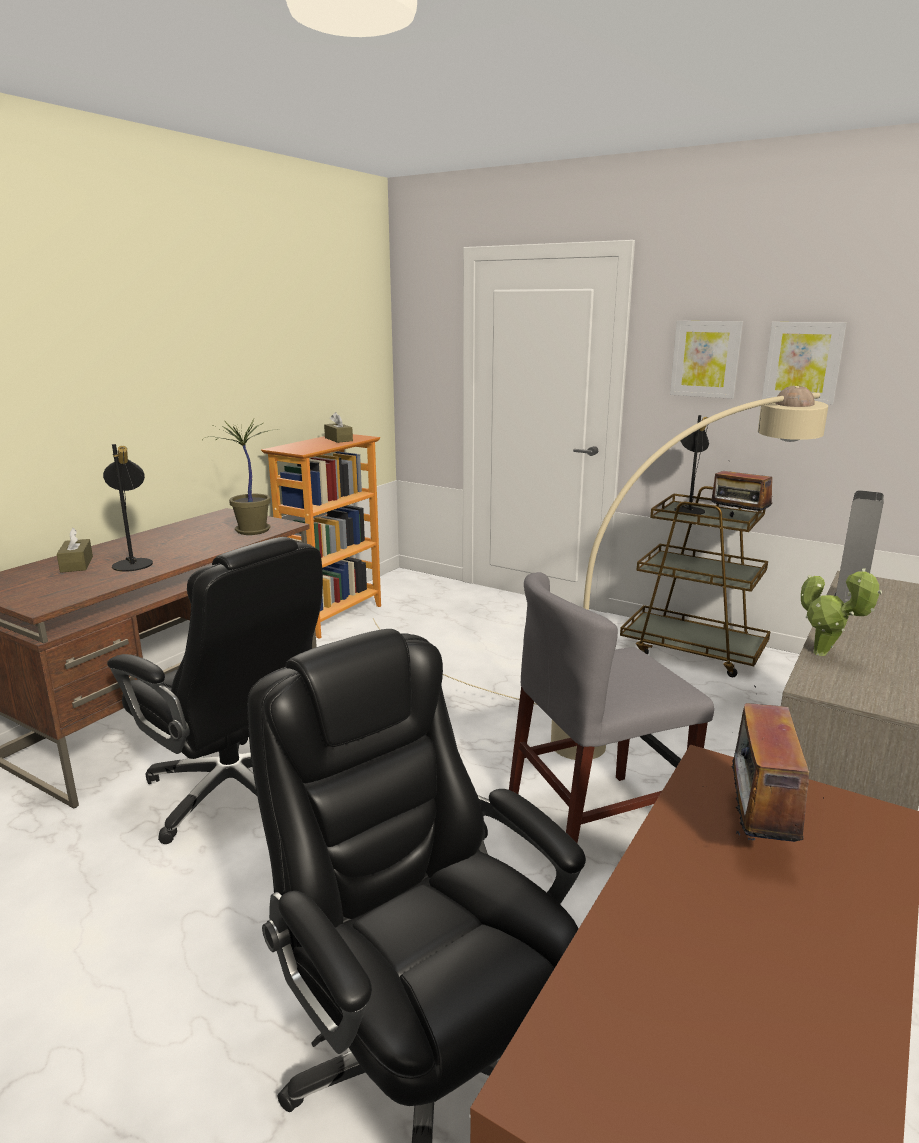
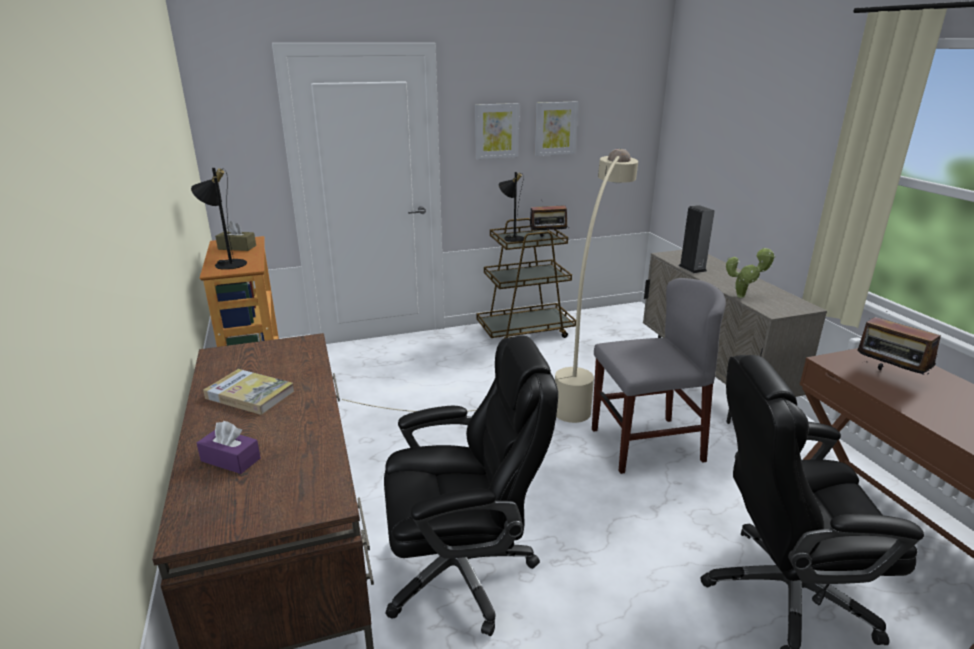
camera: 50 degrees left, 5 degrees up
(77, 564) = (230, 459): brown tissue box -> purple tissue box
(134, 562) = (283, 428): black table lamp -> black table lamp (227, 263)
(174, 539) = (250, 395): none -> book
(251, 531) = (297, 358): potted plant -> none
(595, 823) = (646, 445): grey chair -> grey chair turned 120 degrees counterclockwise

